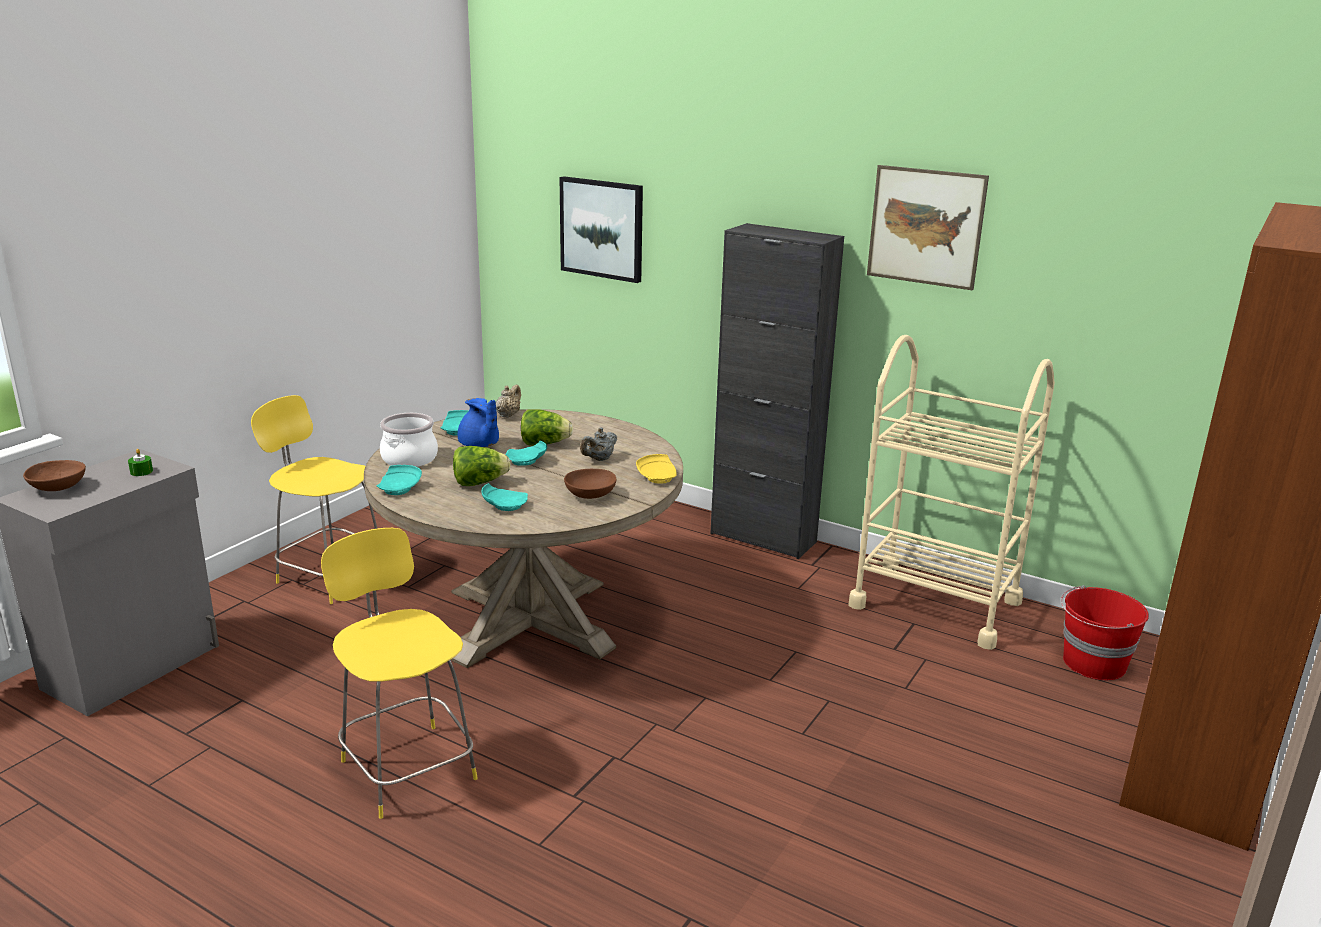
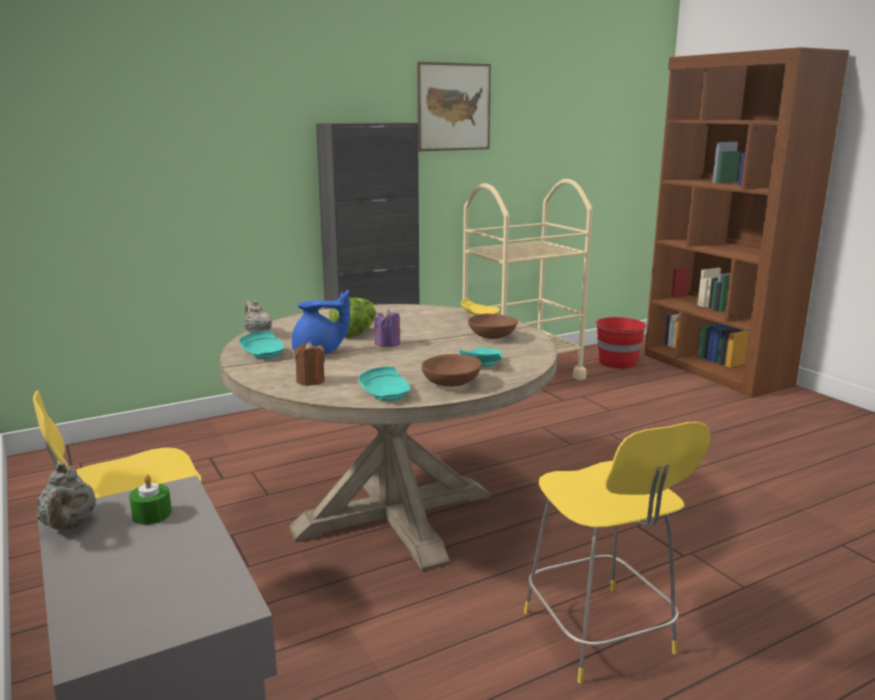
camera: 60 degrees left, 5 degrees down
(57, 488) = (109, 598): brown bowl -> brown bowl (452, 384)
(406, 767) = (600, 636): yellow chair -> yellow chair turned 105 degrees counterclockwise
(410, 459) = (310, 381): cooking pot -> brown candle
(479, 483) = (415, 364): lettuce -> none
(527, 461) = (388, 344): turquoise plate -> purple candle
(599, 459) = (418, 324): grey teapot -> grey teapot (69, 526)
(602, 228) = (151, 152): picture -> none

